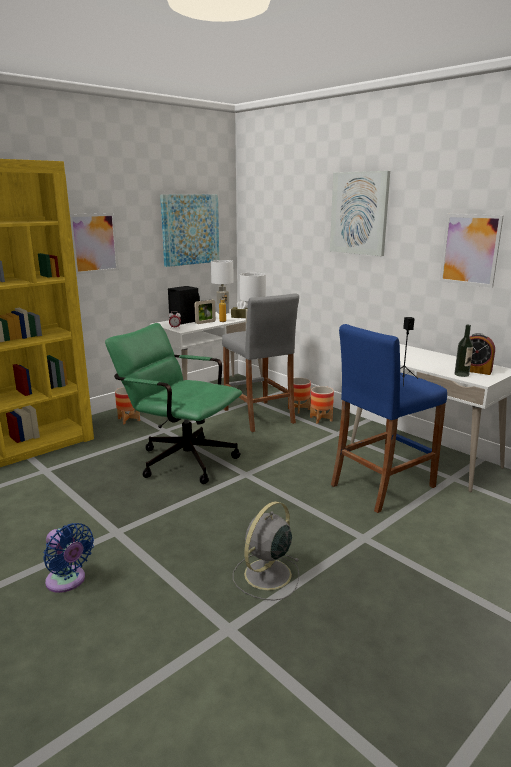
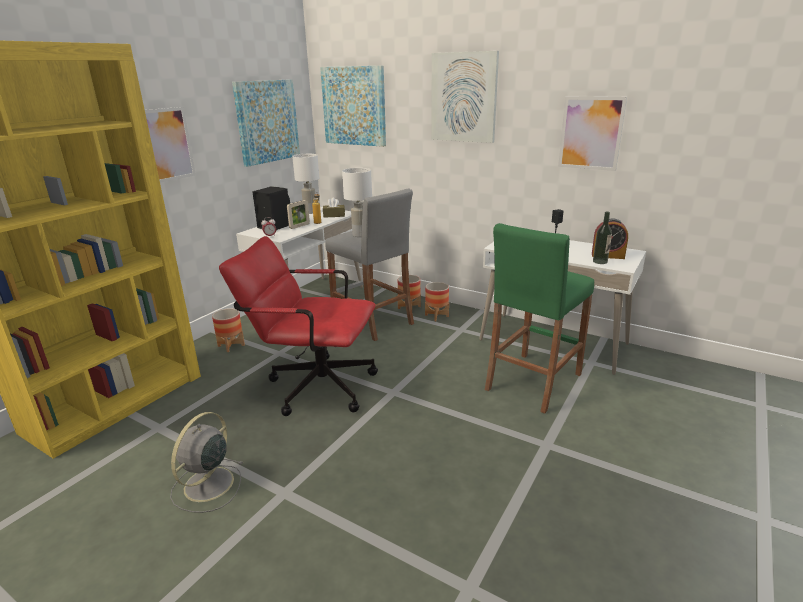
camera: 15 degrees left, 5 degrees up
(68, 581) = (256, 573): blue fan -> none
(180, 458) = (313, 385): green office chair -> red office chair
(266, 575) = (475, 511): grey fan -> grey fan (207, 486)
(269, 219) = (354, 106): none -> picture
(382, 486) = (533, 382): blue stool -> green stool

